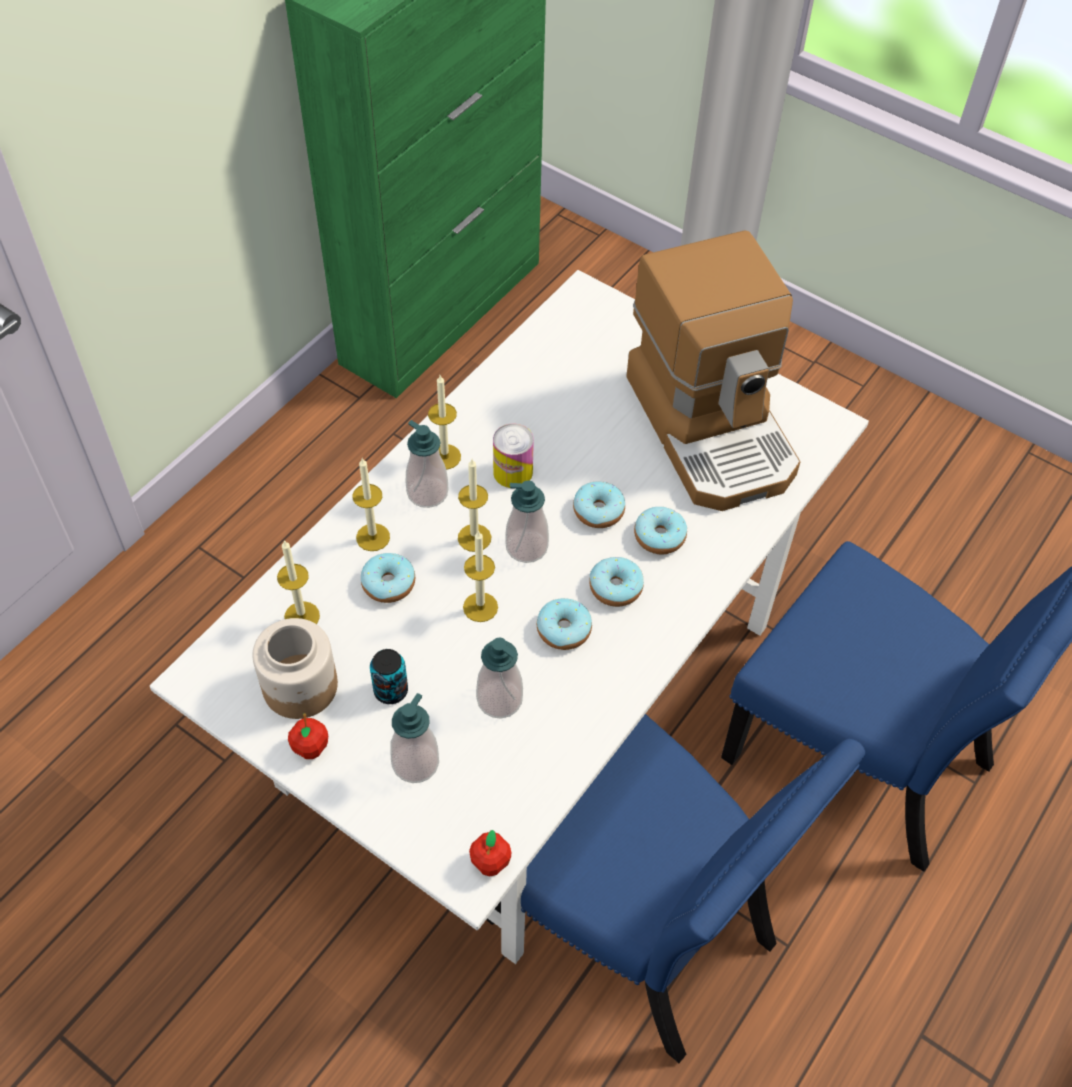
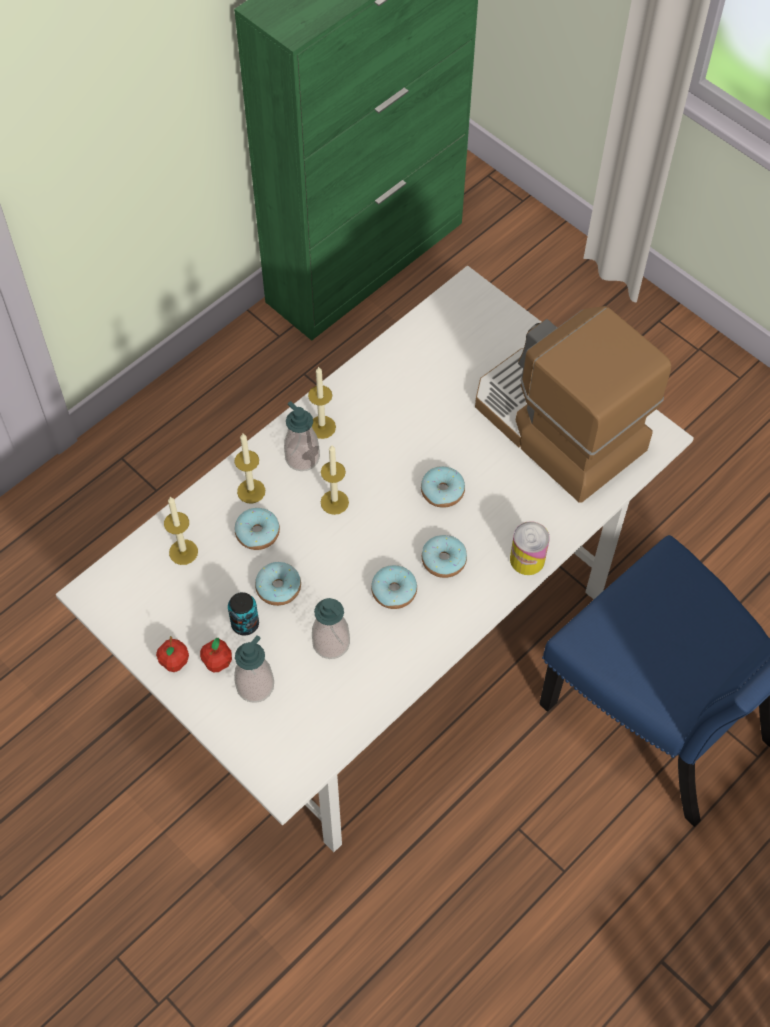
camera: 10 degrees right, 5 degrees up
(299, 686) = (173, 610): jar -> none
(480, 607) = (329, 563): candle -> none
(490, 862) = (300, 774): apple -> apple (217, 662)
(513, 472) = (376, 448): can -> can (527, 559)
(526, 547) = (376, 515): soap dispenser -> none
(629, 918) = (435, 829): blue chair -> none
(659, 536) = (489, 520): donut -> donut (278, 588)
(713, 427) = (556, 427): coffee machine -> coffee machine turned 150 degrees clockwise

